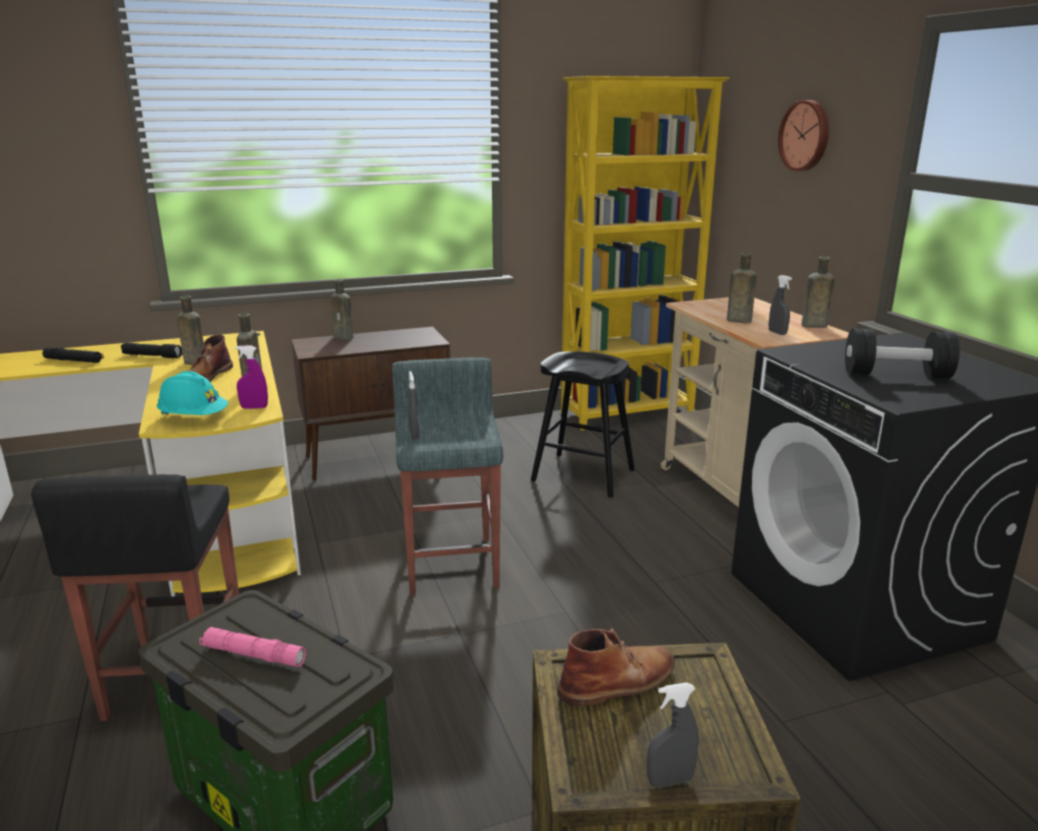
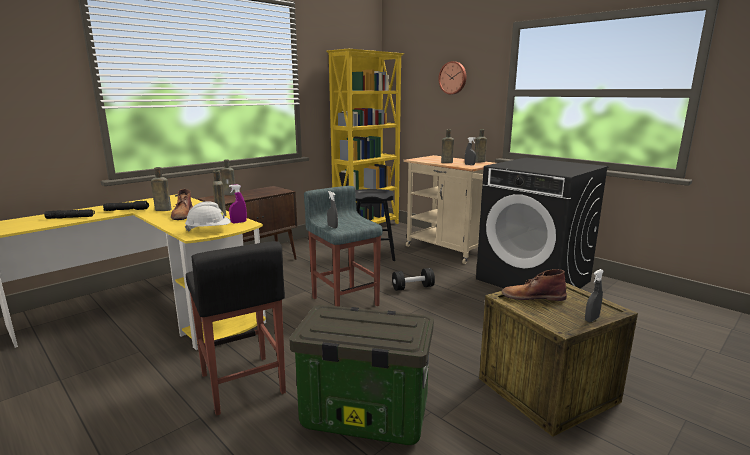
camera: 25 degrees left, 5 degrees down
(194, 418) = (209, 230): turquoise hard hat -> white hard hat
(253, 655) = (359, 325): pink flashlight -> none
(619, 681) = (532, 296): brown boot -> brown boot turned 120 degrees counterclockwise
(896, 375) = (549, 167): black dumbbell -> black dumbbell (413, 287)

